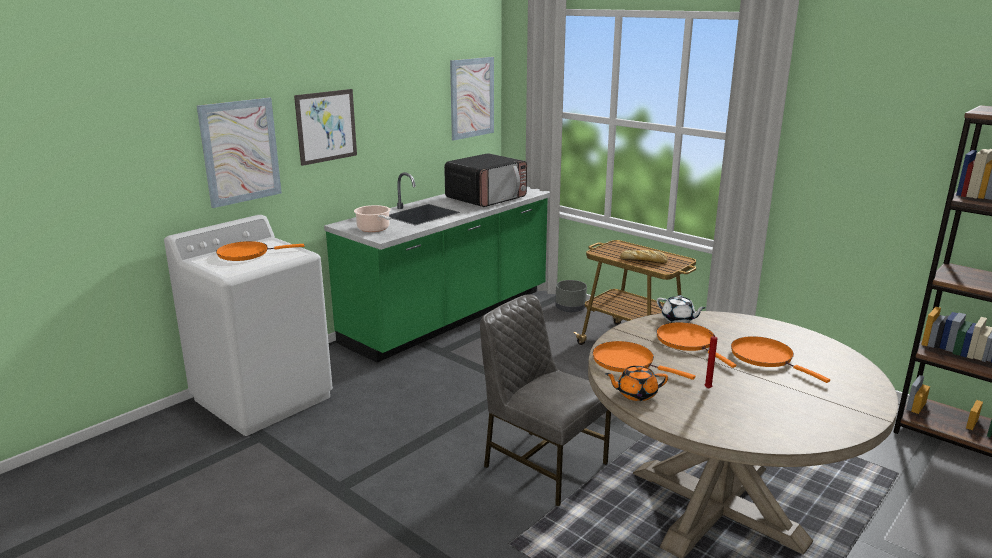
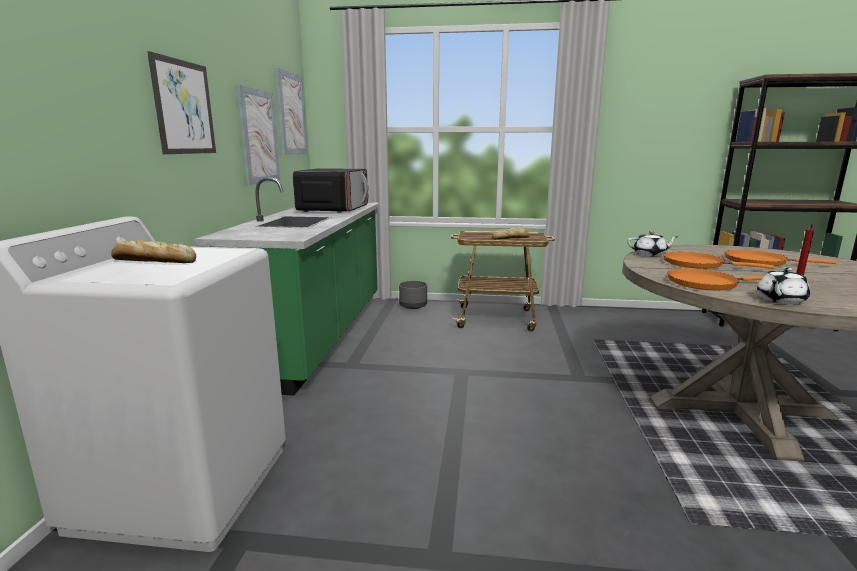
camera: 35 degrees left, 5 degrees down
(240, 151) = (87, 115): picture -> picture (259, 137)
(247, 254) = (153, 261): orange frying pan -> bread
(374, 229) = (269, 234): cooking pot -> none
(543, 465) = (587, 430): grey chair -> none
(635, 394) = (780, 300): orange teapot -> white teapot

